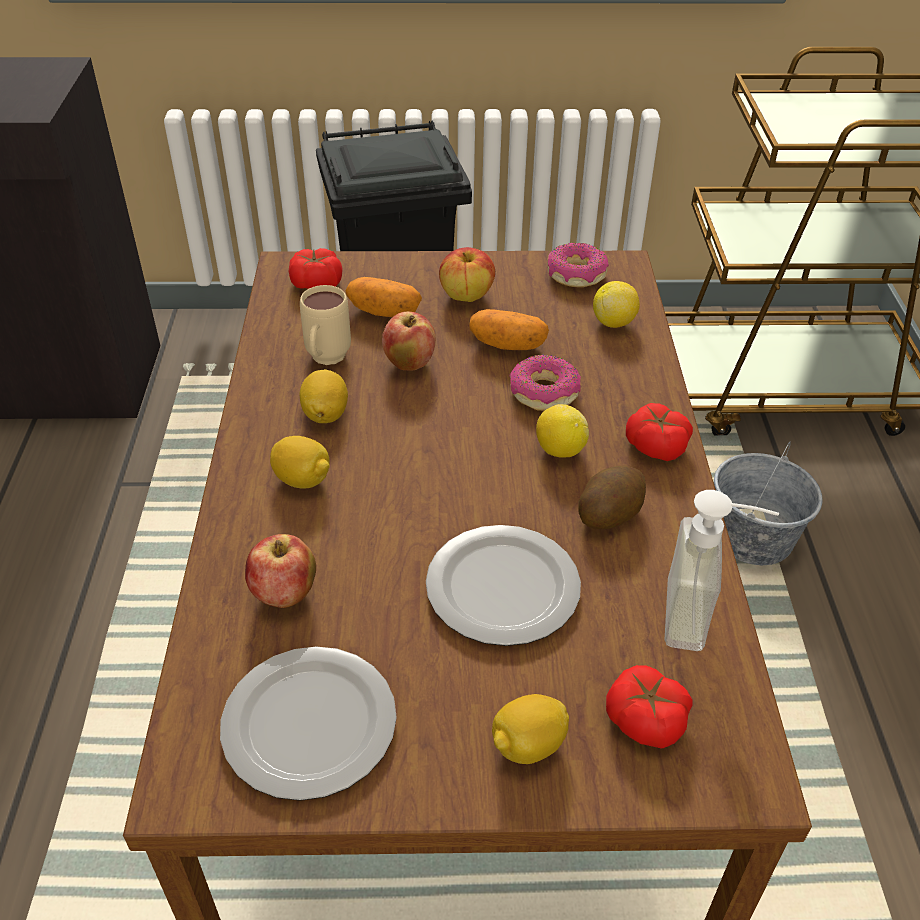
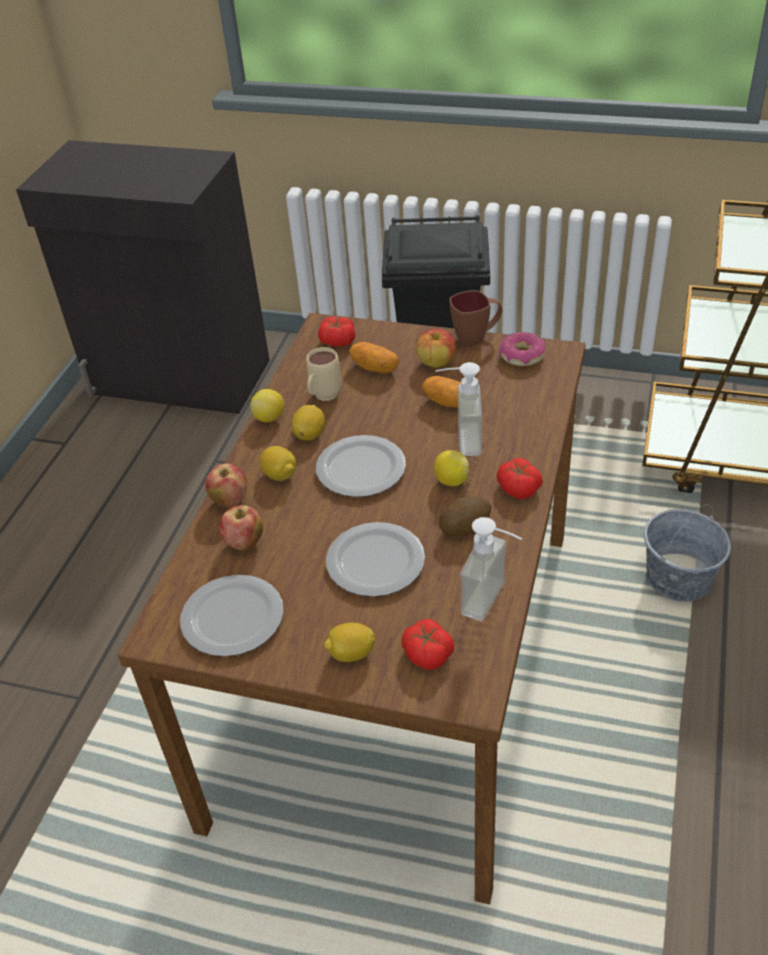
camera: 20 degrees right, 0 degrees up
(409, 363) = (377, 407): apple -> apple (229, 500)
(421, 451) = (360, 468): none -> plate
(506, 259) = (476, 337): none -> brown mug
(543, 393) = (458, 440): donut -> soap dispenser
(614, 322) = (532, 395): lemon -> lemon (270, 418)

